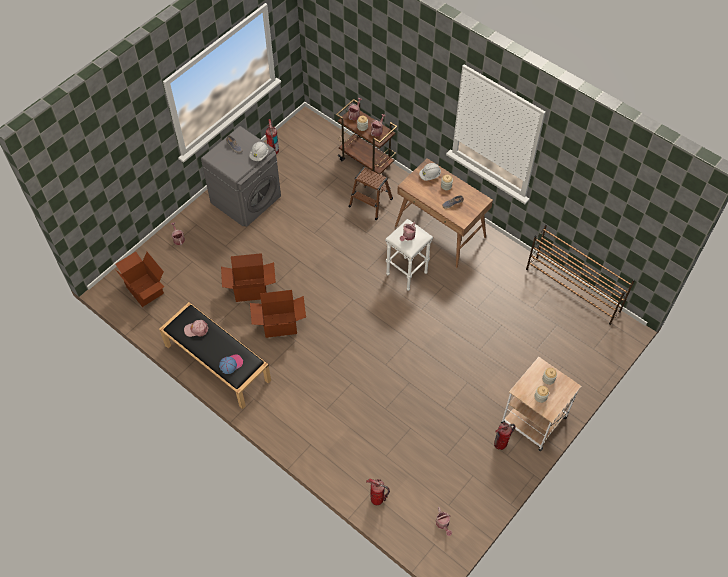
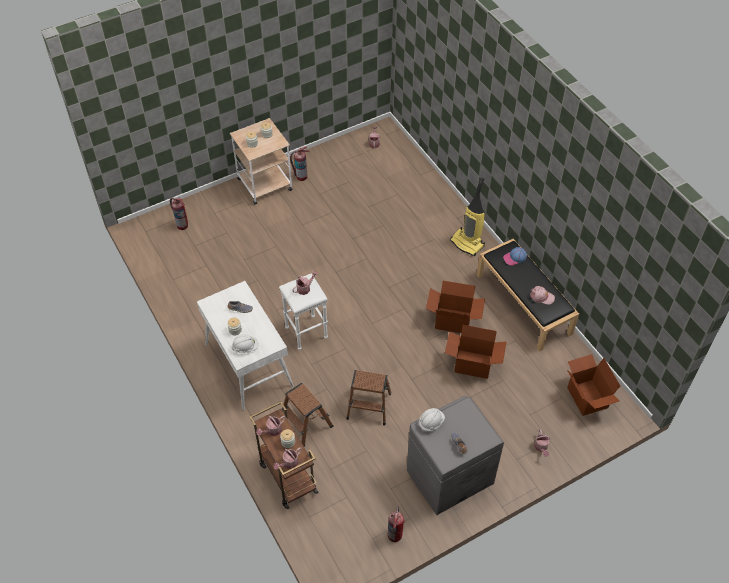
camera: 160 degrees left, 5 degrees down
(290, 415) = (467, 243): none -> vacuum cleaner
(327, 230) = (368, 405): none -> brown step ladder
(377, 499) = (417, 169): fire extinguisher -> fire extinguisher (182, 225)
(440, 232) = (248, 364): brown desk -> white desk
(572, 290) = (158, 269): brown shoe rack -> none

